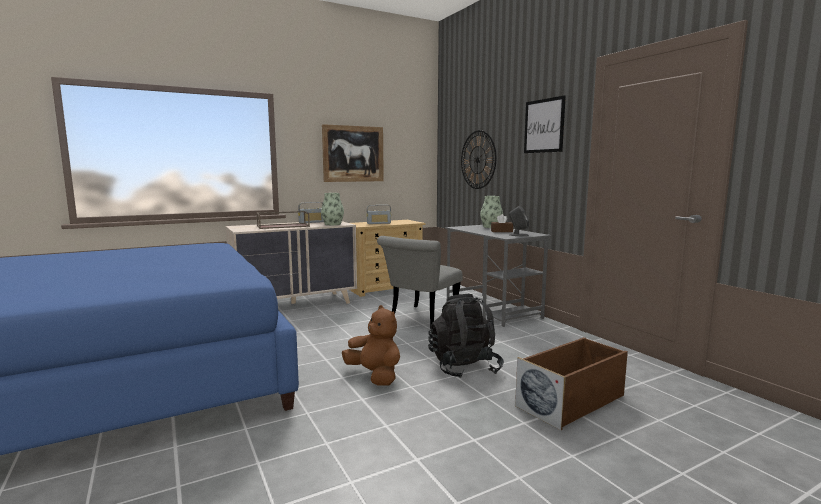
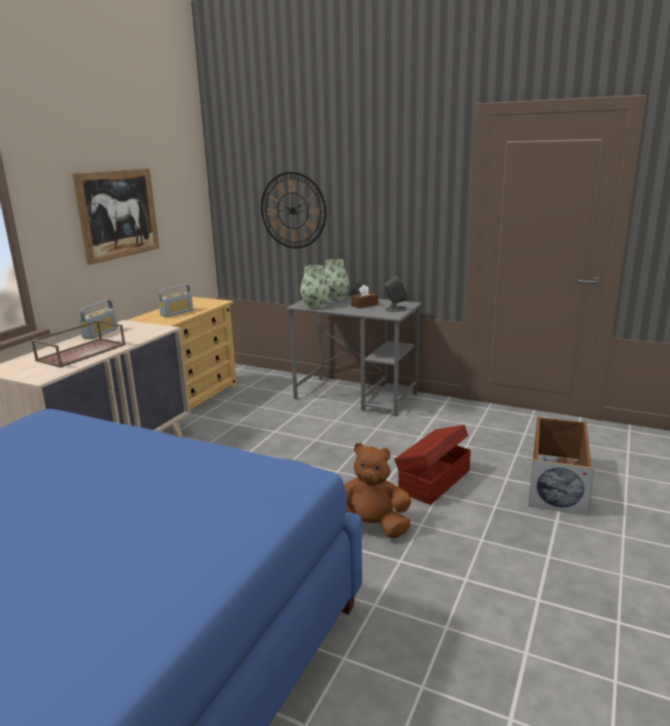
camera: 35 degrees left, 10 degrees up
(332, 224) = (145, 332): vase -> vase (315, 306)
(420, 319) = (303, 433): grey chair -> none
(464, 367) = (433, 481): black backpack -> brown storage box
(544, 126) = (402, 175): picture -> none

